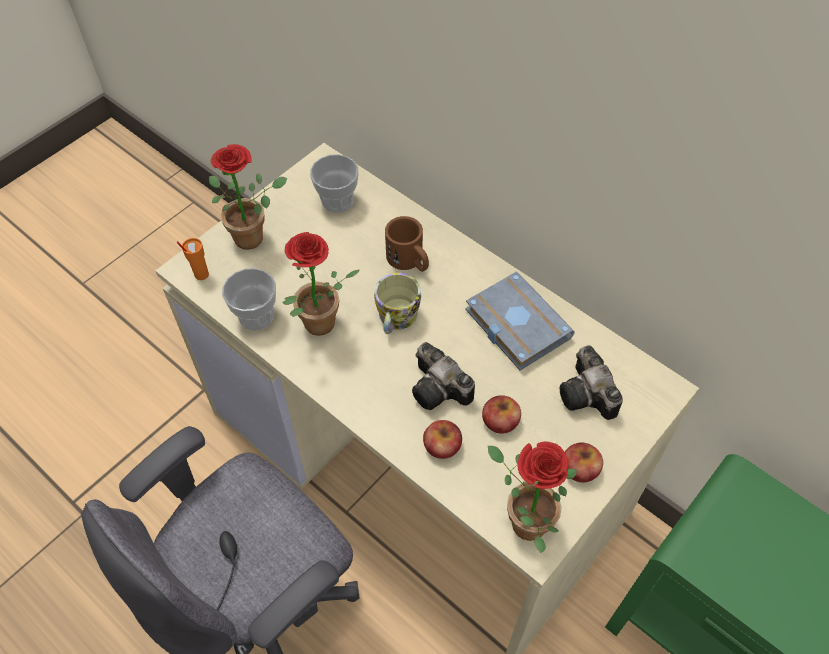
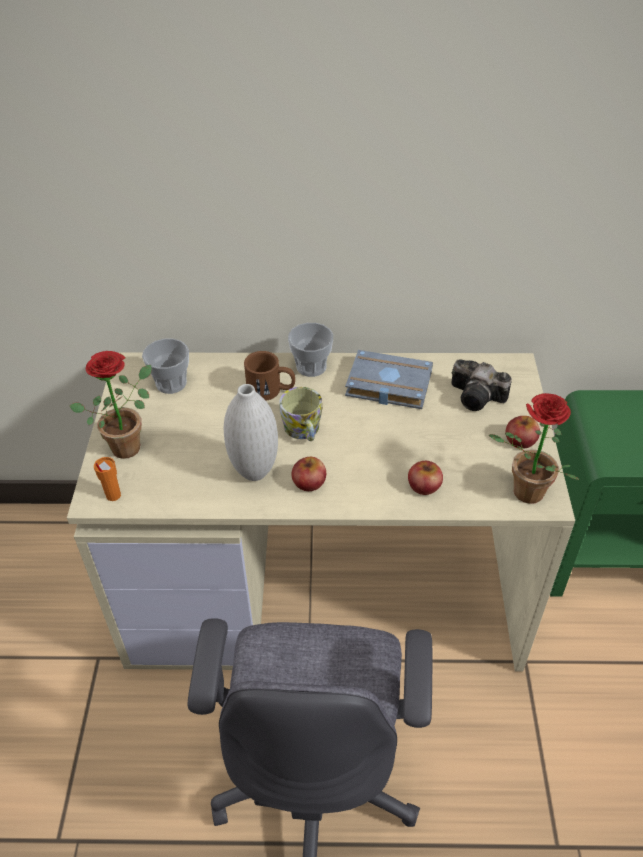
camera: 40 degrees left, 10 degrees down
(256, 316) = (194, 494): cup -> cup (311, 367)
(320, 329) = (254, 471): potted plant -> white vase
(441, 390) = (385, 454): camera -> none
(500, 420) = (443, 446): apple -> apple (309, 482)

